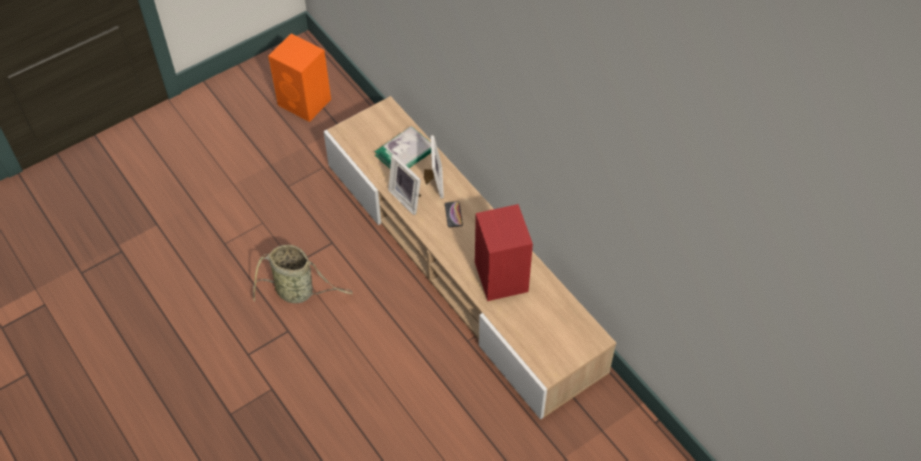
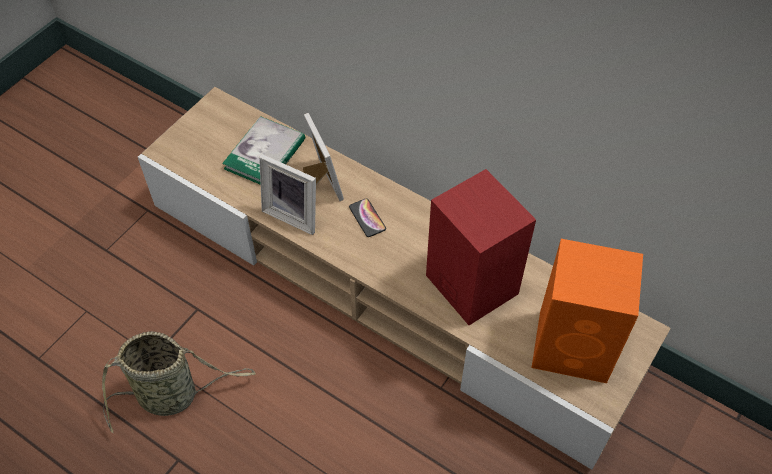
camera: 20 degrees left, 0 degrees up
(305, 103) = (93, 134): orange speaker -> orange speaker (575, 347)

